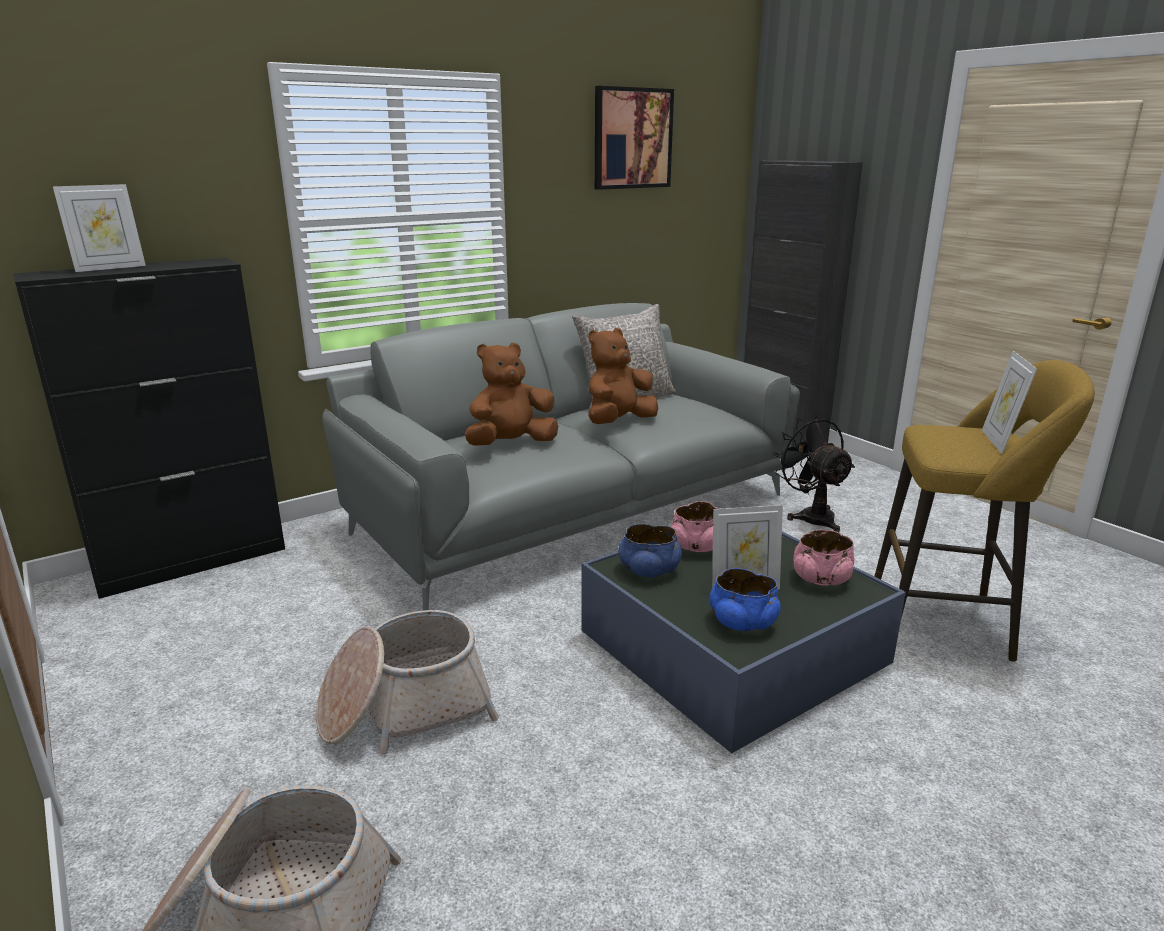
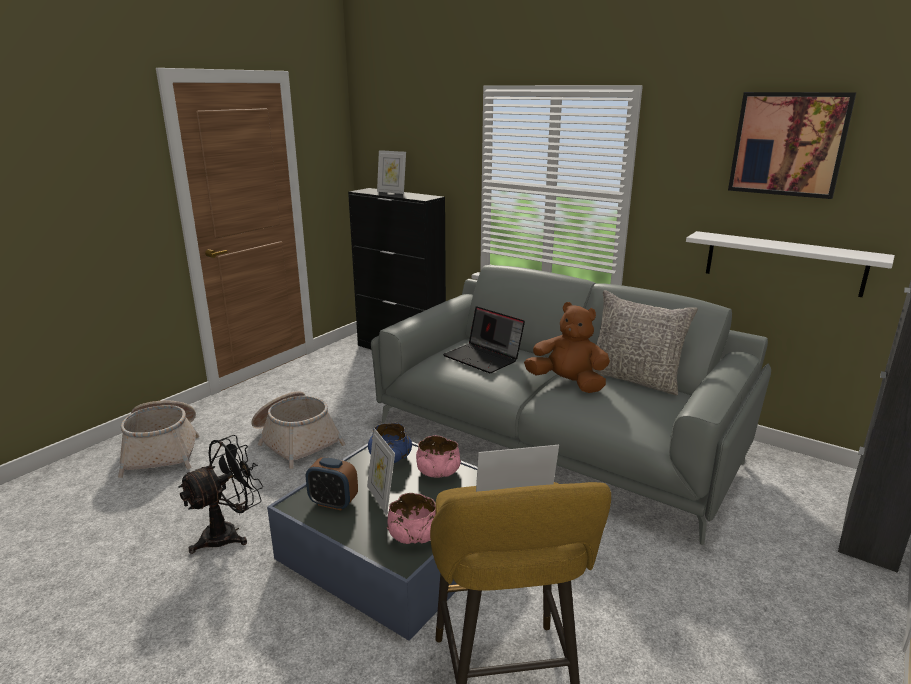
camera: 70 degrees right, 0 degrees up
(511, 444) = (484, 358): brown plush toy -> laptop
(641, 254) = (783, 263): none -> white shelf
(742, 622) = (333, 503): blue bowl -> alarm clock
(811, 516) = (670, 571): black fan -> black fan (229, 533)

